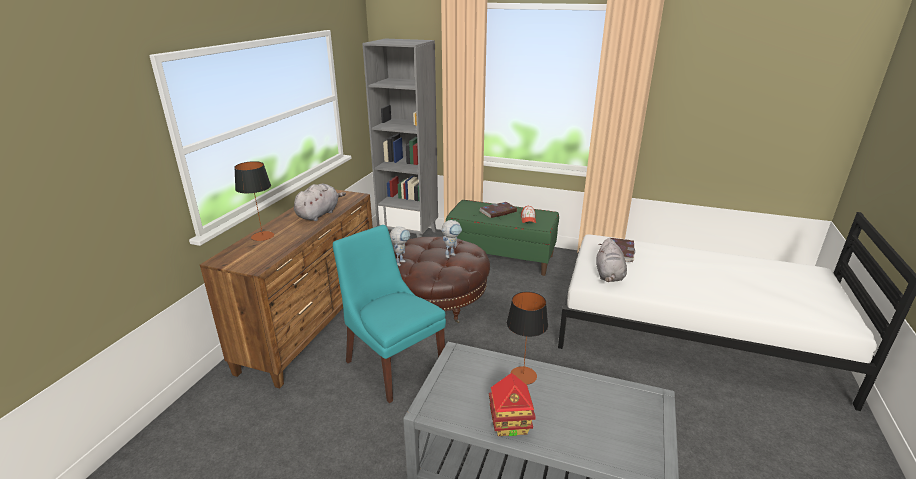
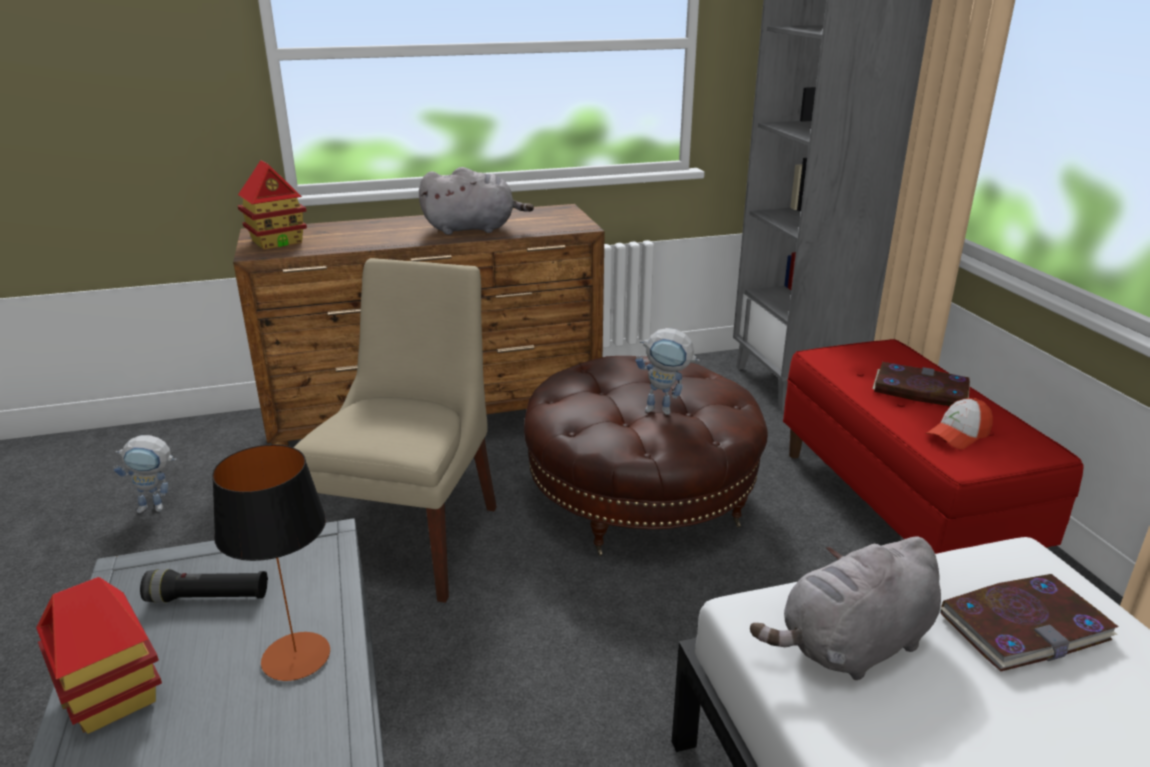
camera: 55 degrees right, 0 degrees up
(247, 259) = (277, 241): none -> toy house
(262, 236) = (357, 227): table lamp -> none
(393, 363) = (412, 537): turquoise chair -> beige chair
(401, 261) = (574, 377): toy robot -> toy robot (158, 507)
(466, 390) = (208, 598): none -> black flashlight
(501, 257) = (900, 509): green bench -> red bench

